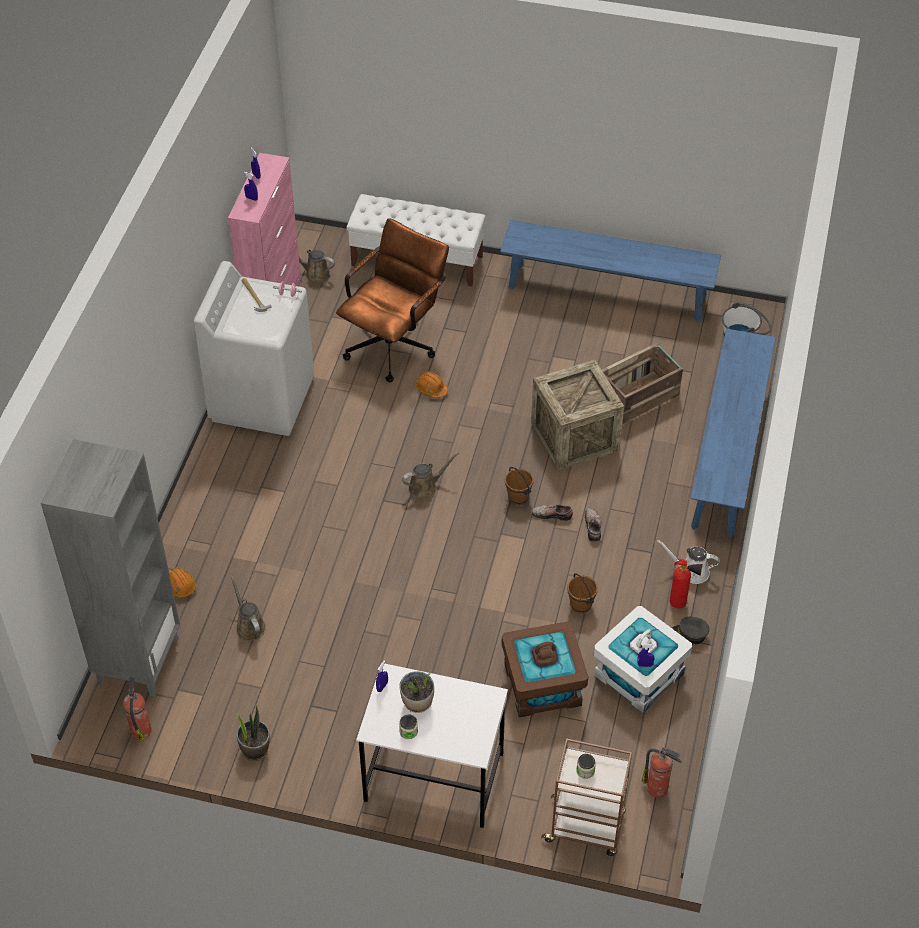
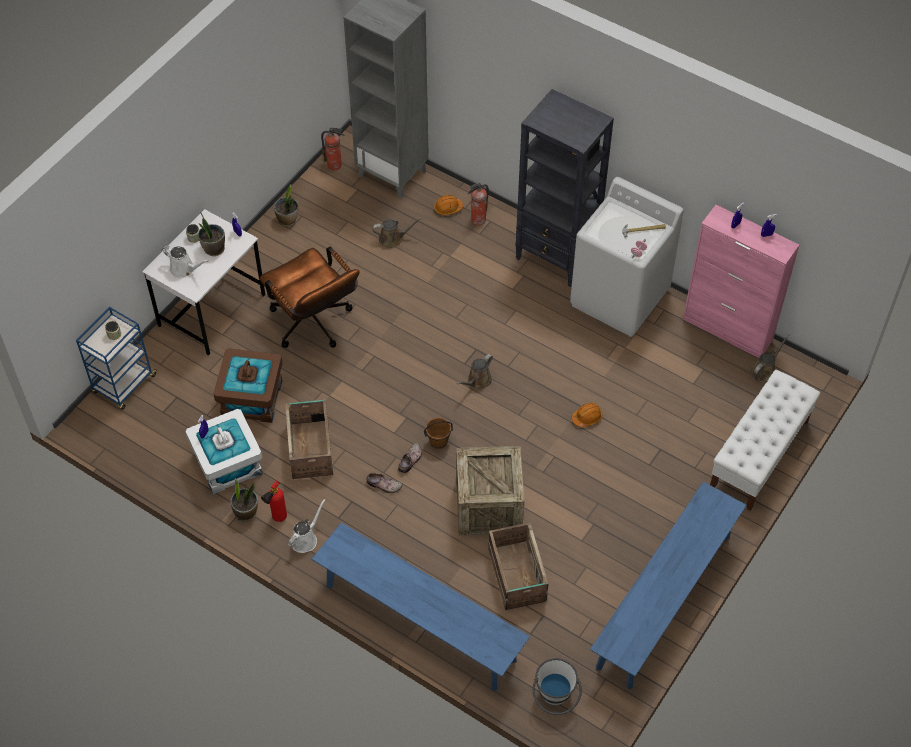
camera: 110 degrees right, 5 degrees up
(223, 464) = (557, 257): none -> black bookcase
(395, 343) = (653, 406): brown office chair -> brown office chair (314, 325)
(425, 487) = (477, 381): brown watering can -> brown watering can turned 45 degrees clockwise
(463, 721) = (184, 269): none -> white watering can
(580, 605) = (311, 448): brown bucket -> crate
(586, 827) = (124, 385): brown cart -> blue cart
(658, 789) = (128, 439): fire extinguisher -> fire extinguisher (477, 220)
(688, 635) = (246, 512): grey cap -> potted plant

